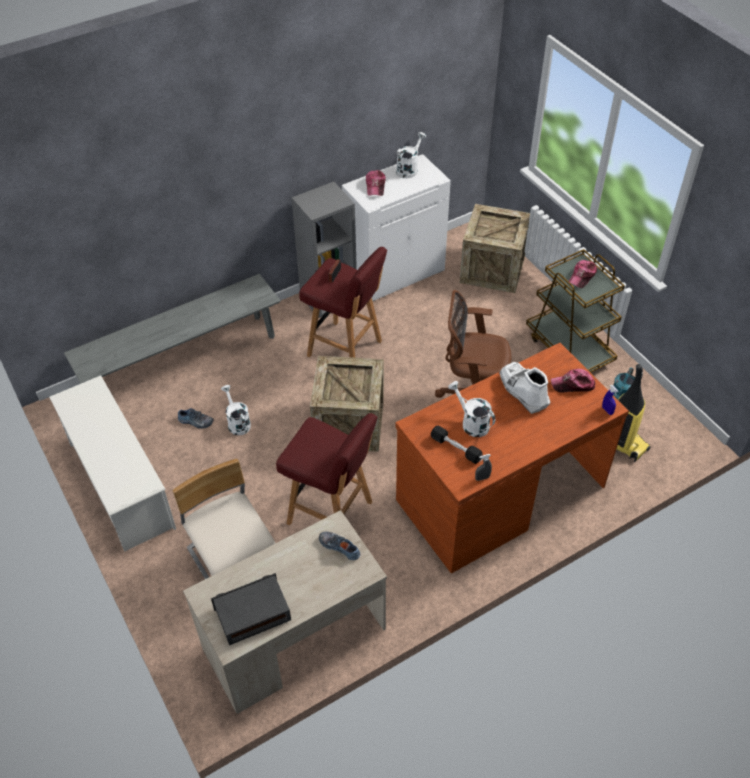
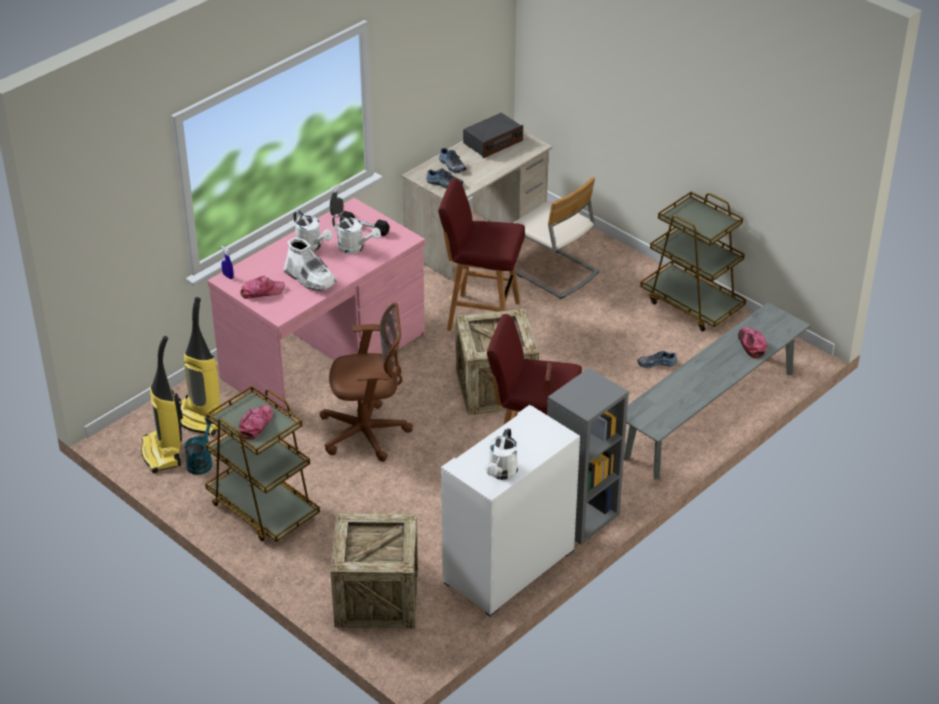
camera: 165 degrees right, 10 degrees down
(120, 484) = (692, 304): white shoe rack -> brown cart
(237, 422) = (613, 370): white watering can -> white watering can (312, 246)
(320, 579) = (451, 165): none -> shoe
(375, 186) = (535, 440): cap -> cap (751, 345)
(499, 492) = (325, 357): brown desk -> pink desk
(653, 414) = (163, 453): none -> vacuum cleaner

